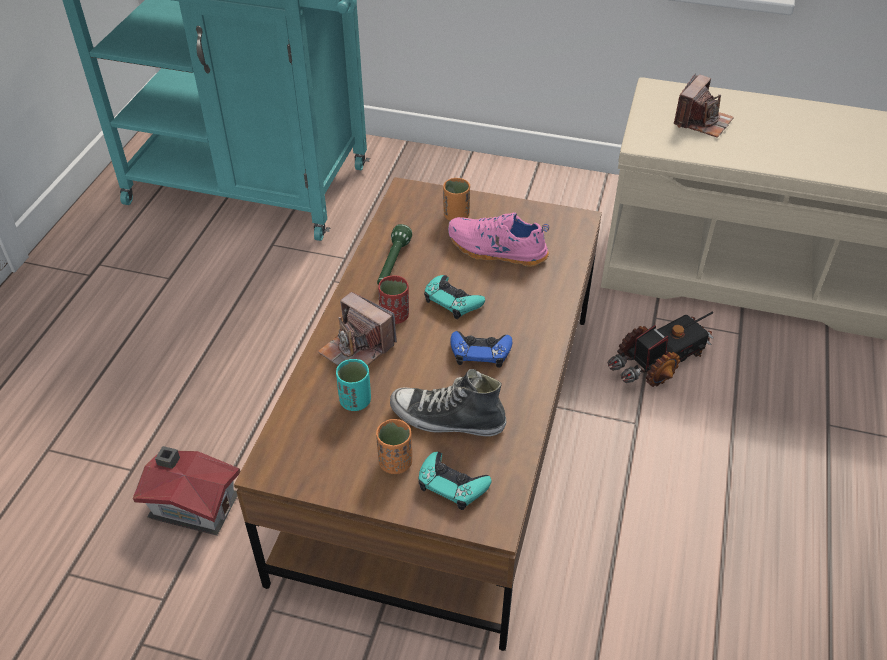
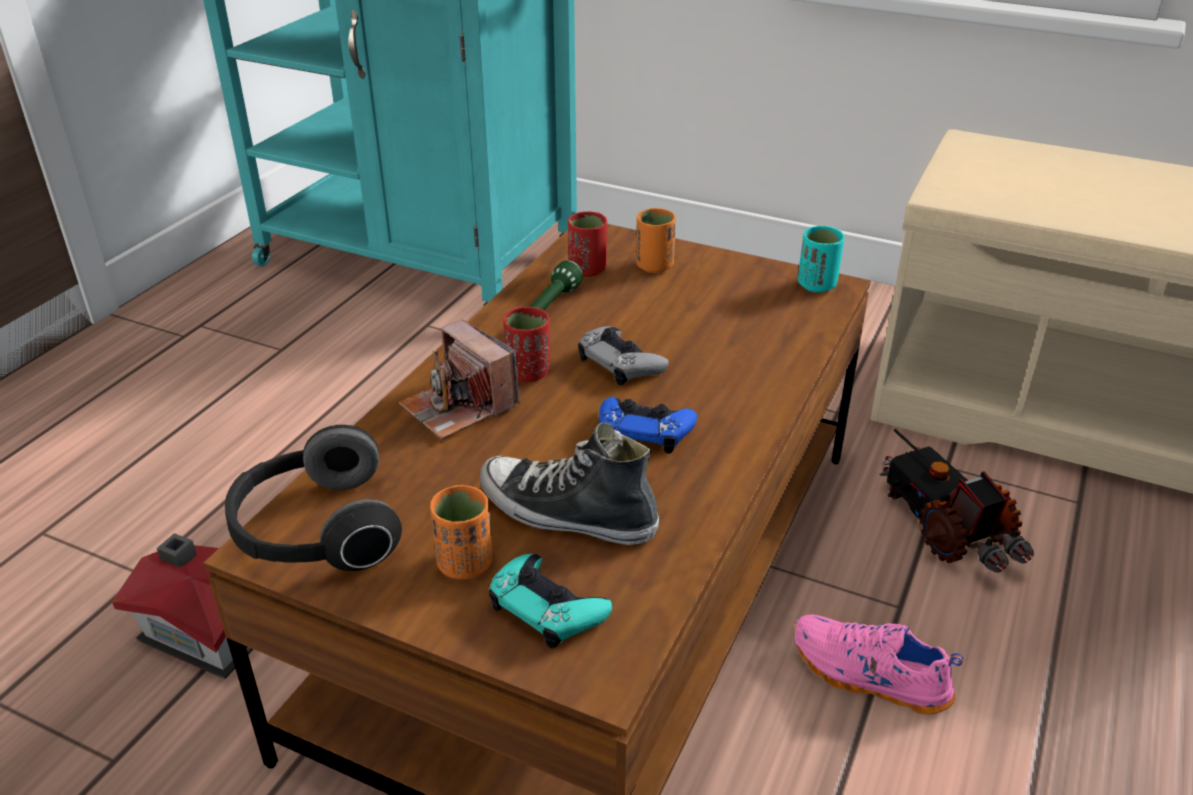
camera: 10 degrees right, 10 degrees down
(296, 454) = (316, 532): none -> headphones
(355, 401) = (432, 473): turquoise cup -> turquoise cup (817, 285)
(411, 224) = (587, 269): none -> red cup
(452, 301) = (620, 363): turquoise game controller -> grey game controller
(496, 251) = (702, 310): pink shoe -> pink shoe (868, 677)
(659, 362) = (947, 527): toy truck -> toy truck turned 90 degrees counterclockwise
(702, 121) = (1035, 179): camera -> none

